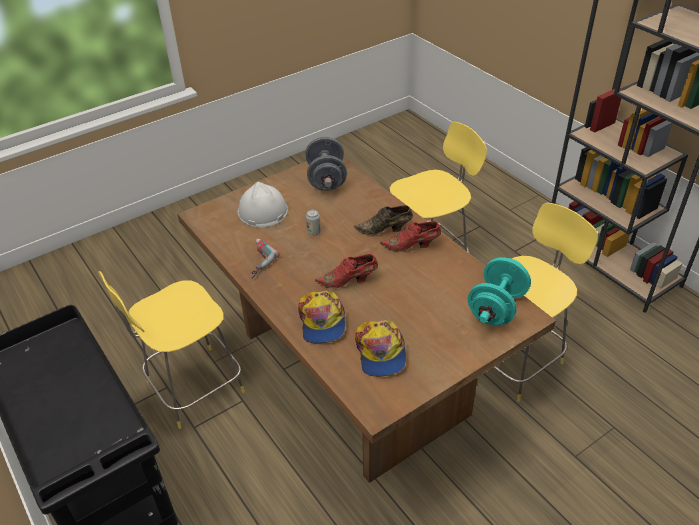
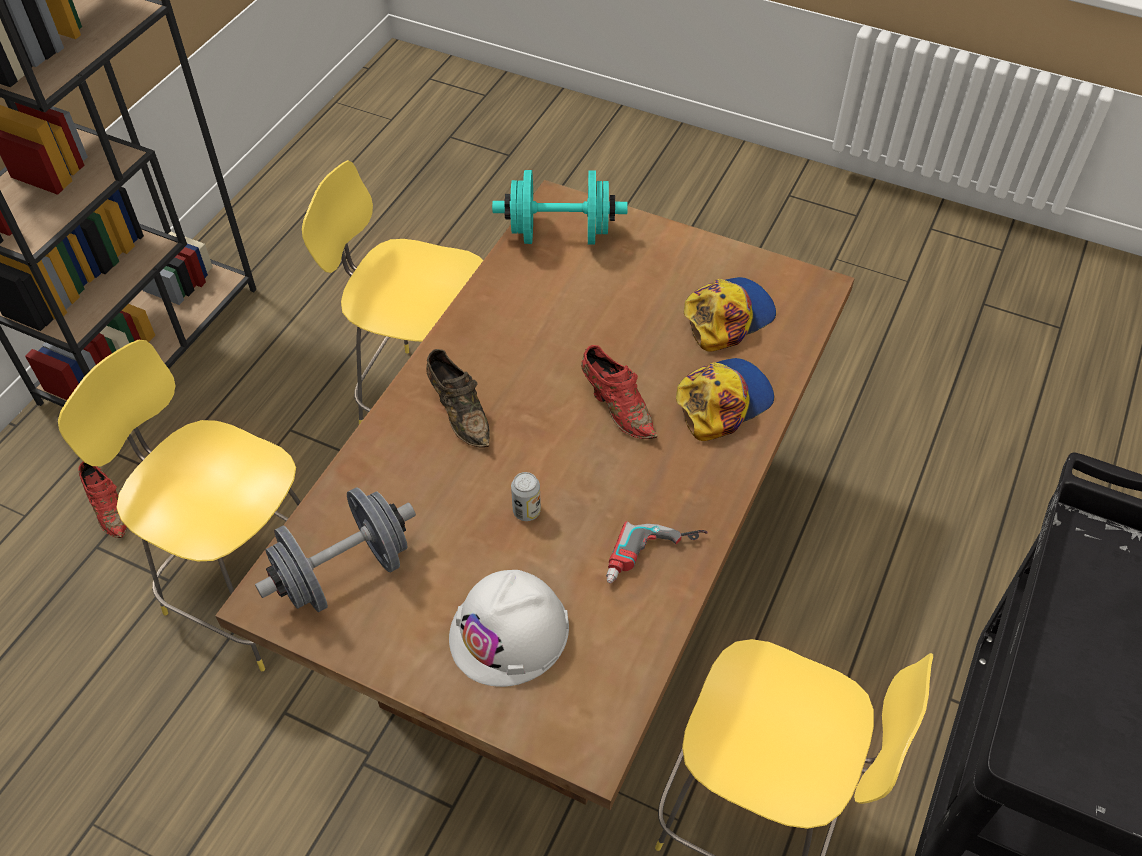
camera: 120 degrees left, 10 degrees up
(412, 246) = (482, 363): red shoe -> red shoe (109, 508)

